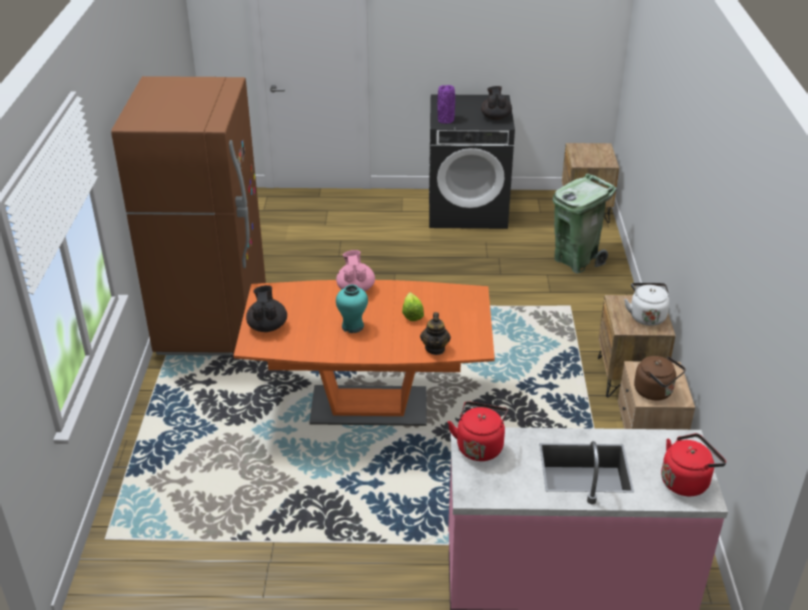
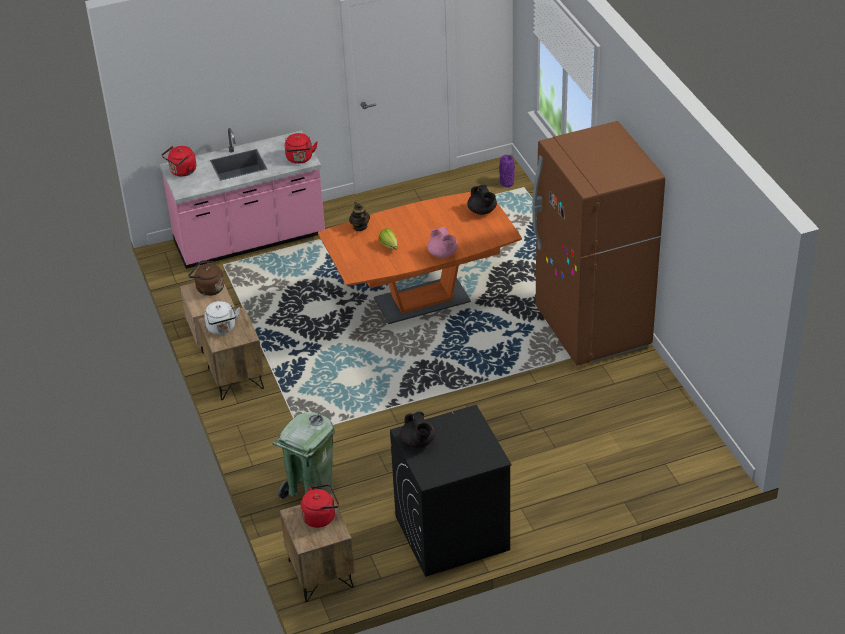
camera: 160 degrees right, 5 degrees up
(353, 326) = (424, 226): turquoise vase -> none
(446, 120) = (467, 421): purple vase -> purple vase (507, 183)
(585, 157) = (321, 516): none -> red kettle

